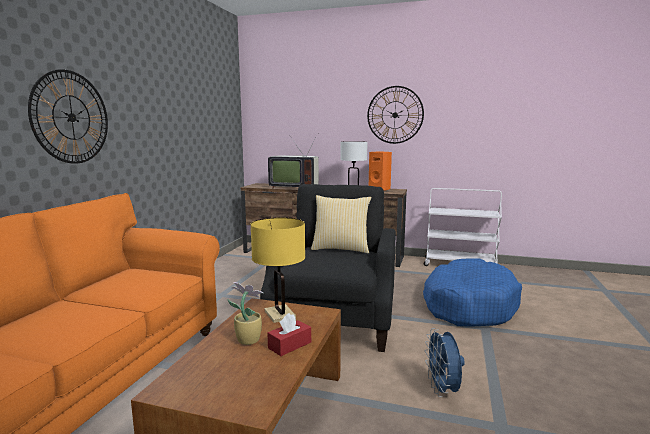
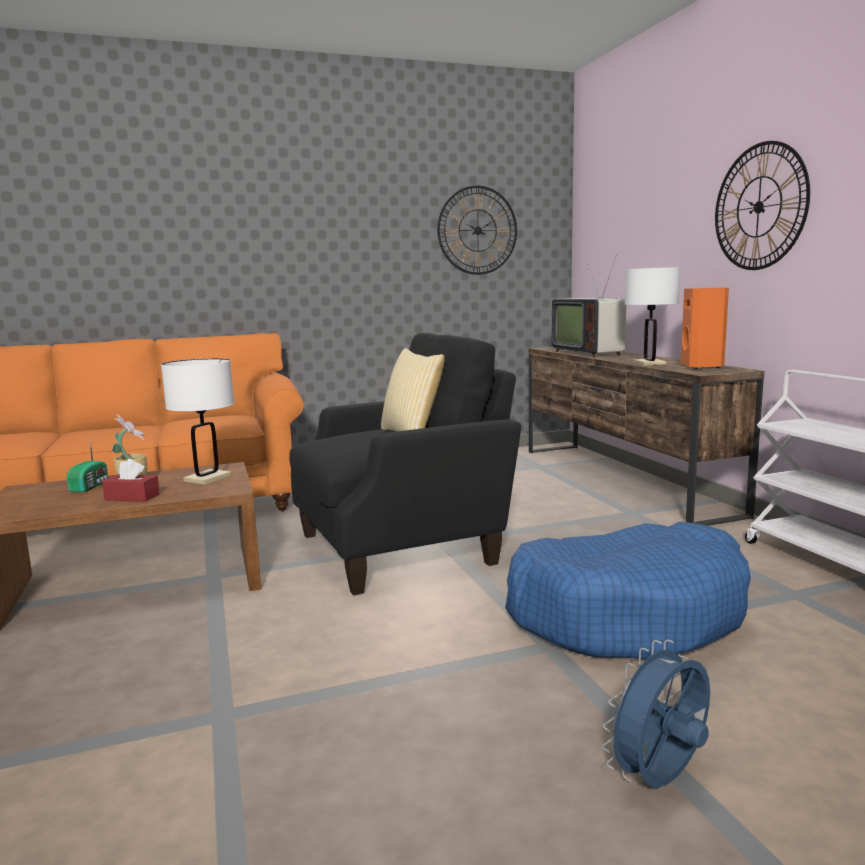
camera: 55 degrees right, 0 degrees up
(71, 117) = (235, 249): wall clock -> wall clock (477, 230)
(221, 357) = (91, 486): none -> radio
(279, 314) = (207, 478): yellow table lamp -> white table lamp
(442, 390) = (286, 654): blue fan -> blue fan (661, 780)

